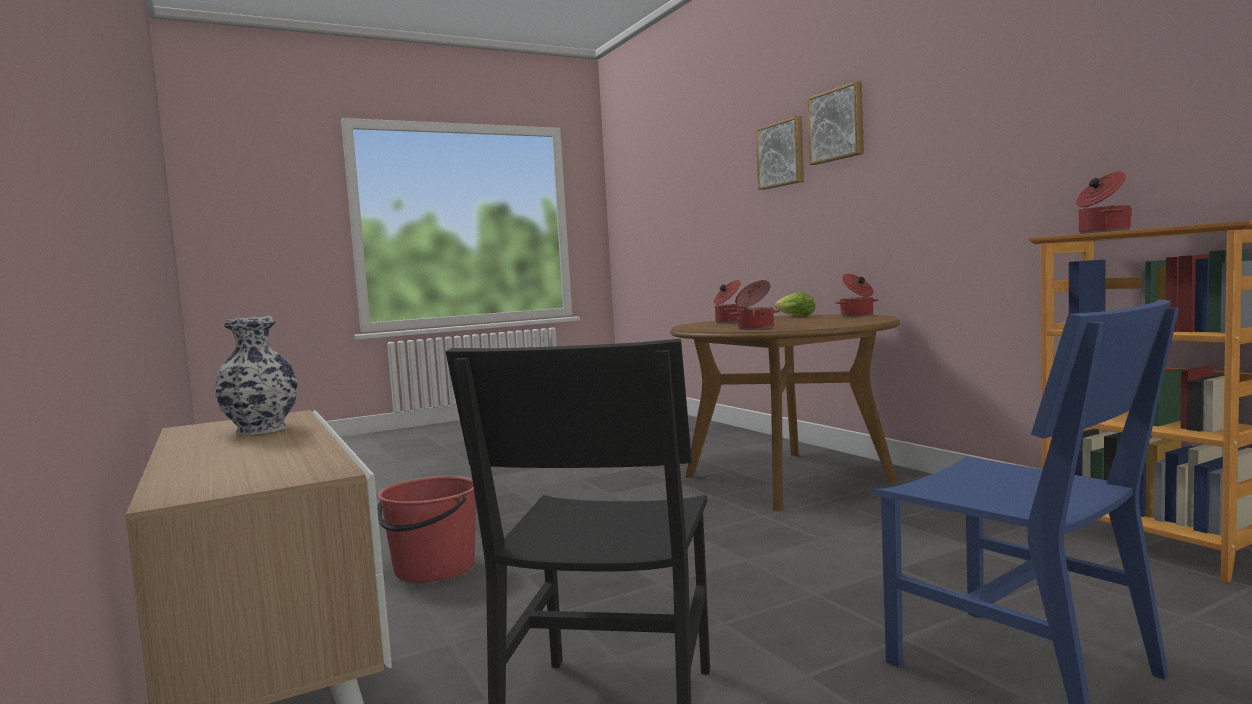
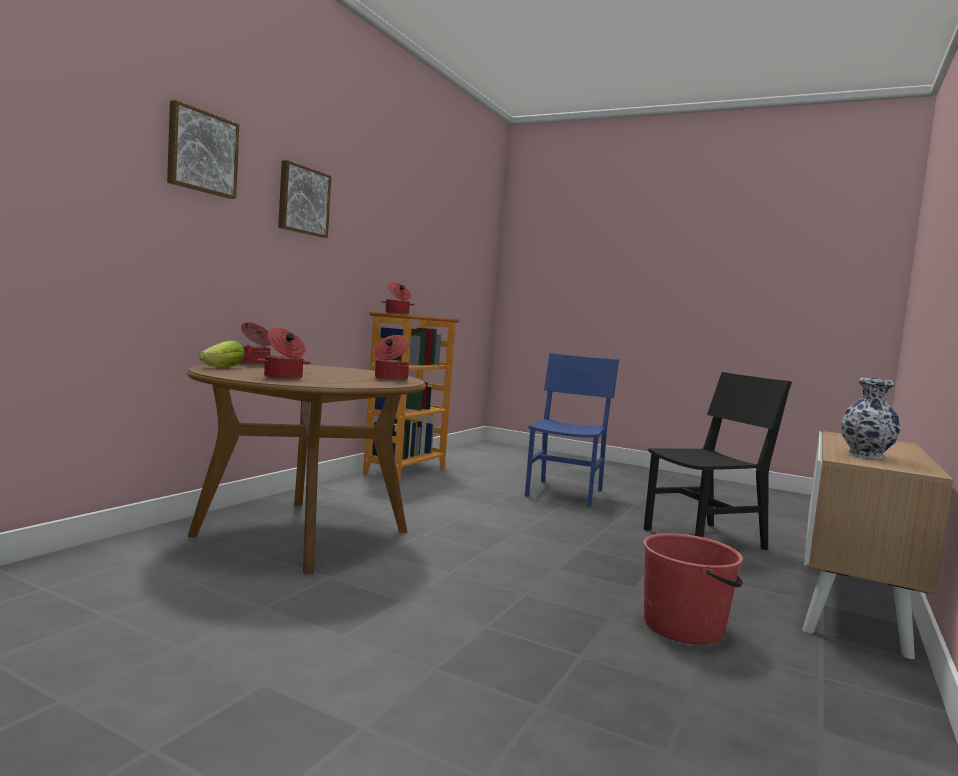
camera: 125 degrees left, 0 degrees up
(782, 154) = (109, 142): picture -> picture (302, 201)

